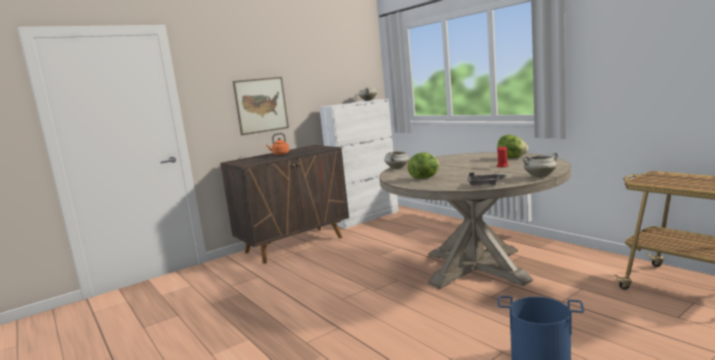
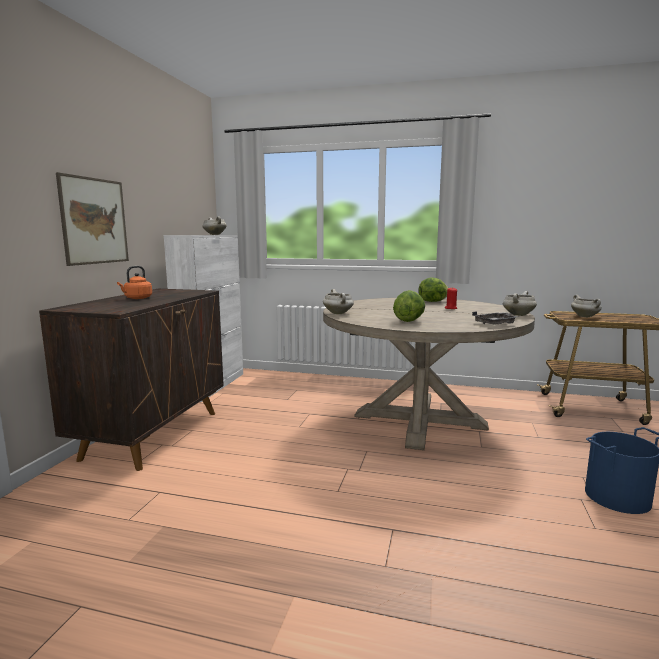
camera: 40 degrees left, 0 degrees up
(673, 180) = (585, 316): none -> white cooking pot

